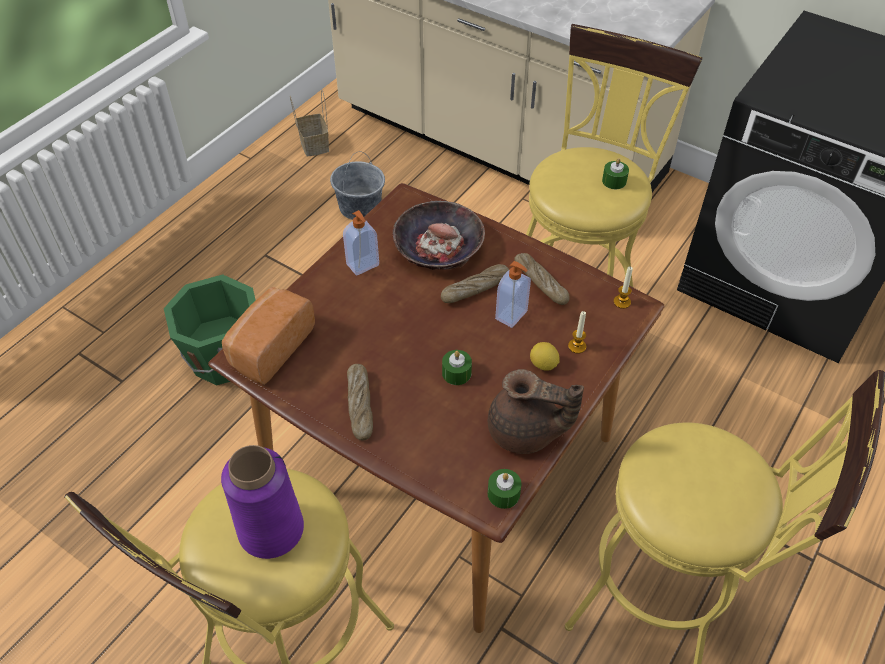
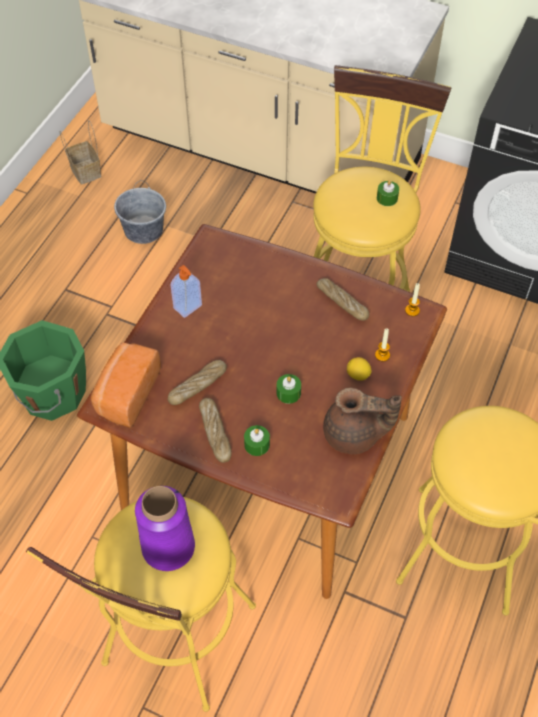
camera: 10 degrees left, 5 degrees up
(438, 247) = (248, 281): bowl -> none
(475, 288) = (288, 315): bread -> bread (198, 385)
(503, 494) = (347, 488): green candle -> green candle (257, 444)
(512, 315) = (324, 335): soap dispenser -> none

